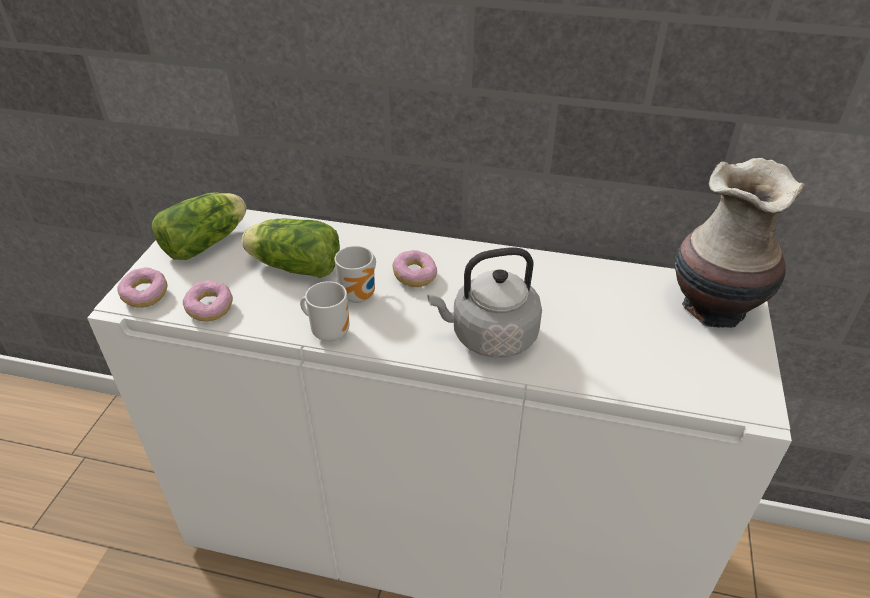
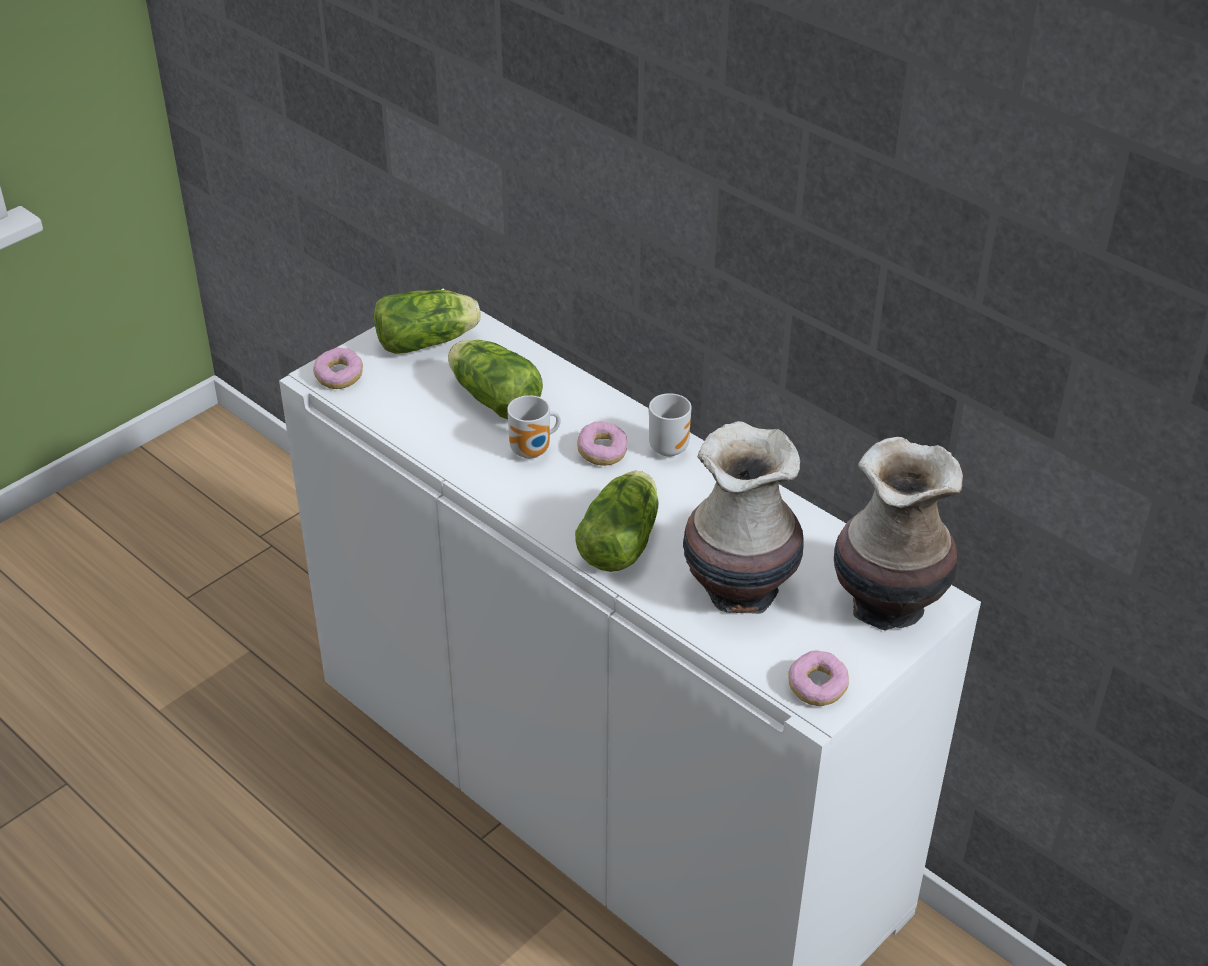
camera: 30 degrees right, 0 degrees up
(210, 309) = (387, 412): donut -> donut (817, 688)
(329, 332) = (477, 475): mug -> mug (668, 447)
(489, 337) = (622, 539): grey kettle -> lettuce
(610, 341) = (739, 590): none -> vase

